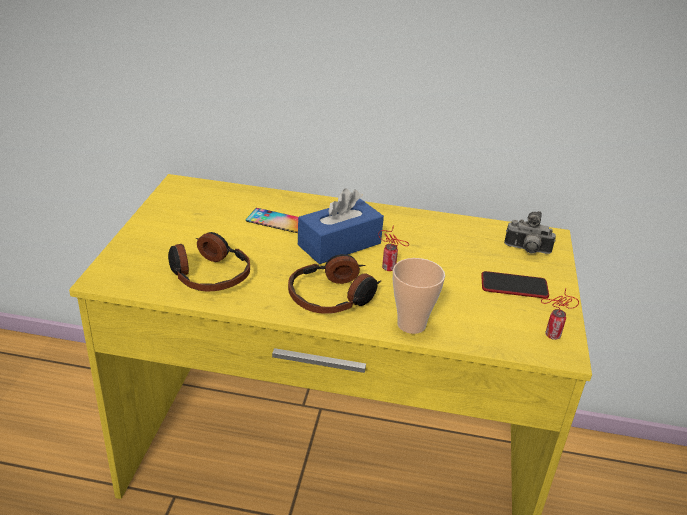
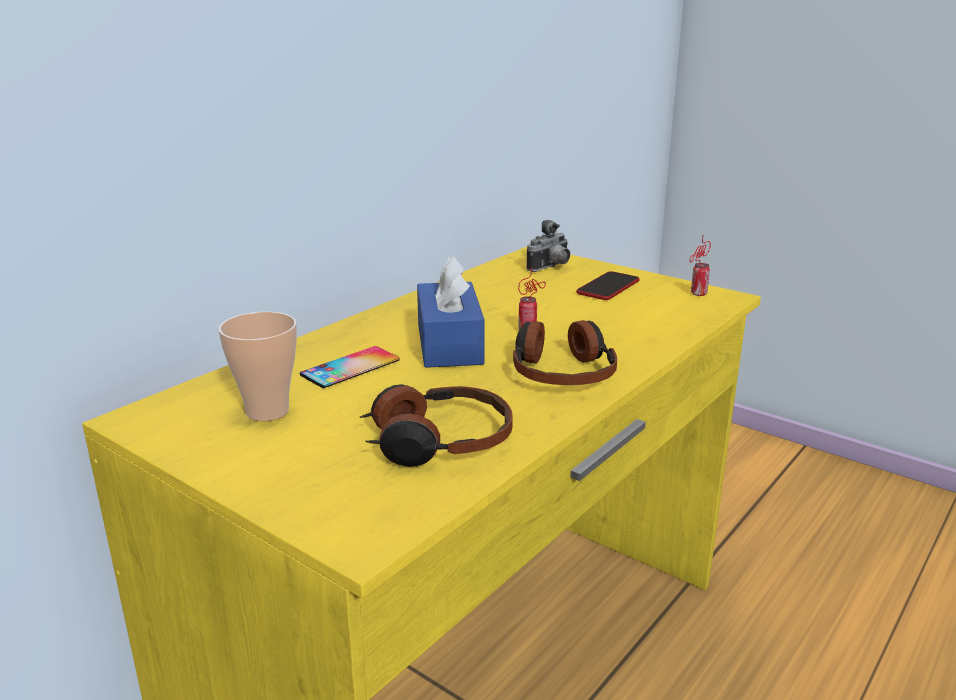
camera: 60 degrees left, 10 degrees down
(411, 324) = (645, 345): cup -> cup (267, 411)

